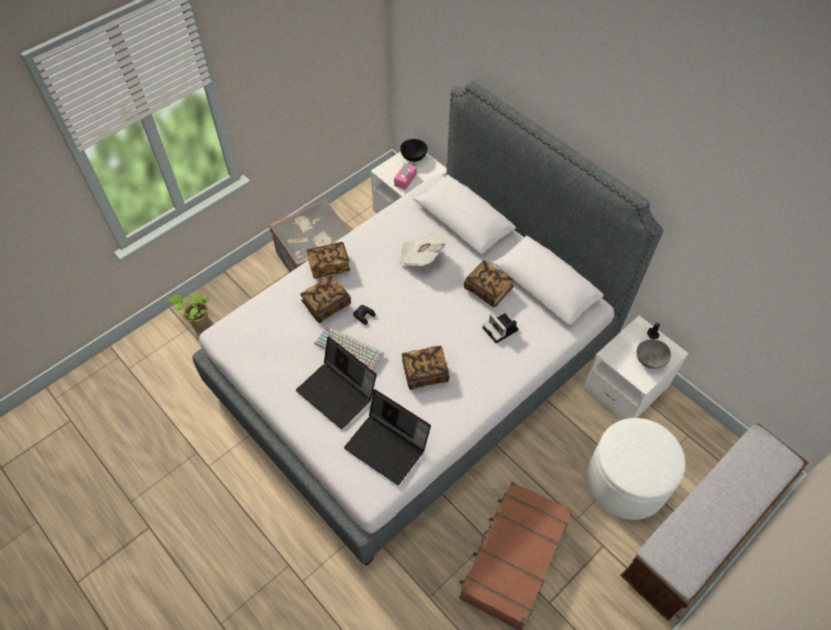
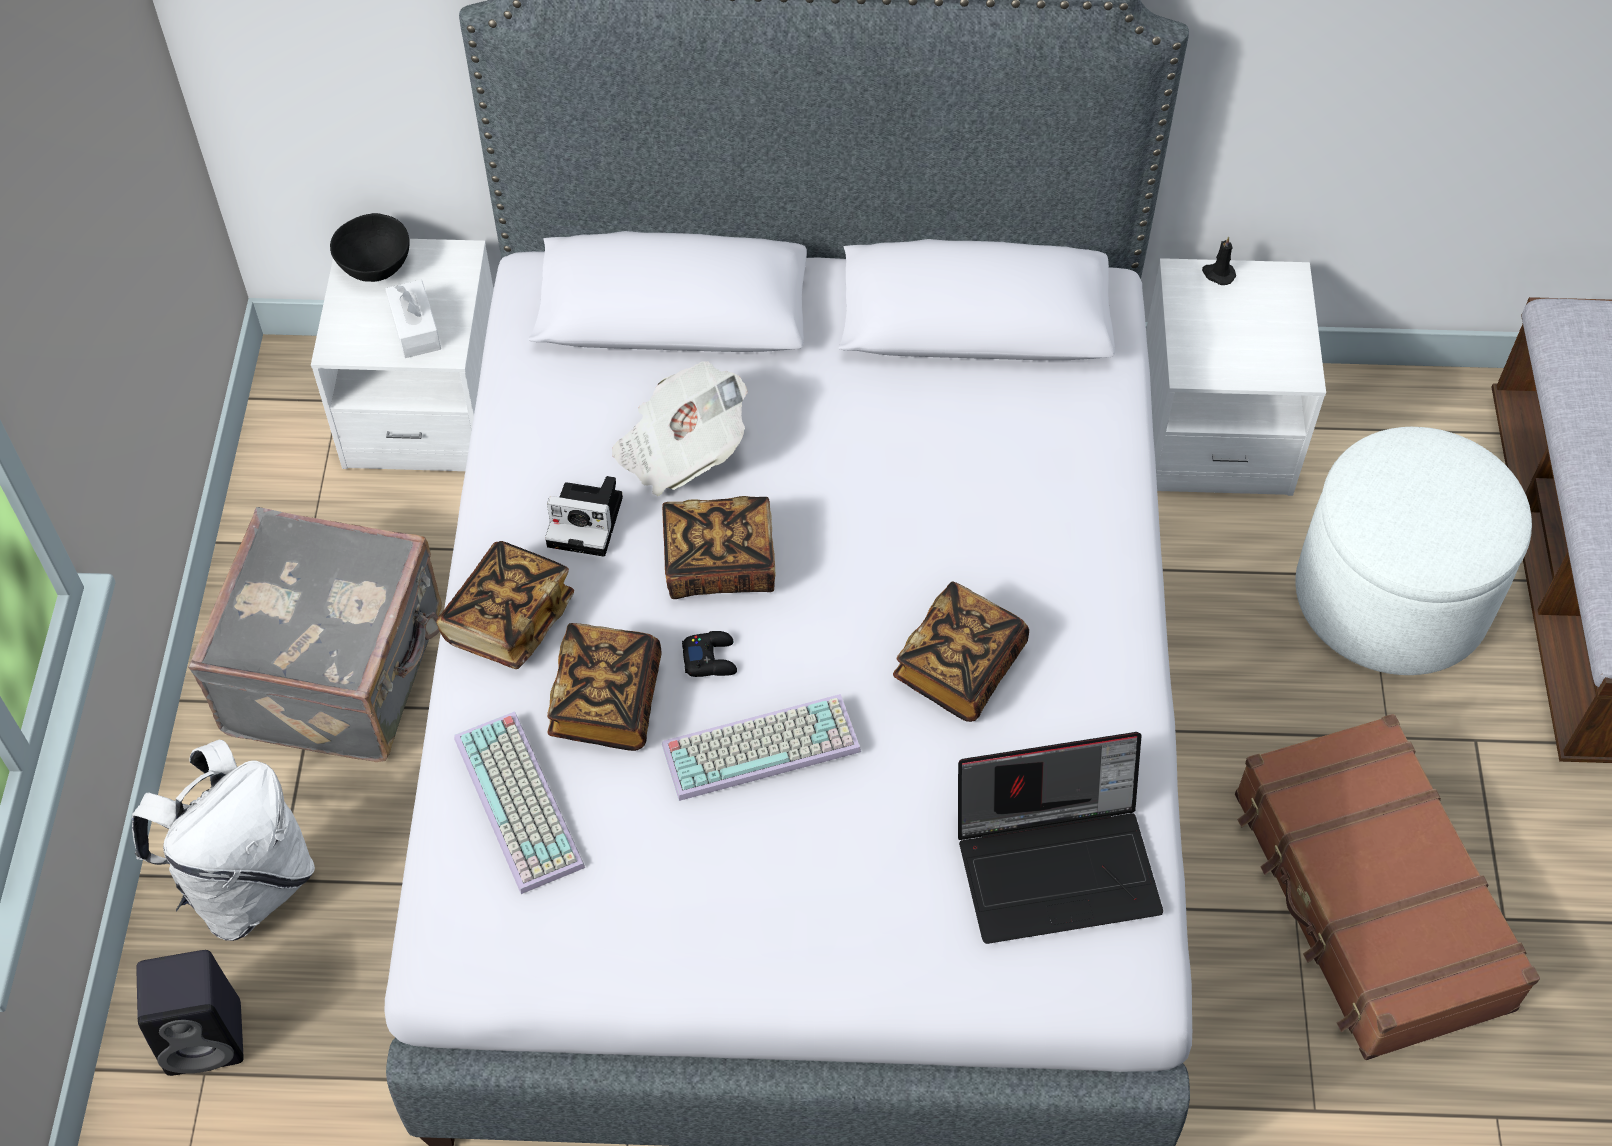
camera: 45 degrees left, 0 degrees up
(197, 321) = (207, 1036): potted plant -> black speaker
(243, 293) = (247, 884): none -> white backpack
(279, 312) = (522, 802): none -> keyboard
(338, 393) = (843, 852): laptop -> none
(405, 180) = (415, 328): pink tissue box -> white tissue box
(488, 290) = (885, 412): book -> book (720, 564)
(501, 330) = (998, 467): camera -> camera (589, 521)
(650, 360) = (1268, 325): grey bowl -> none

